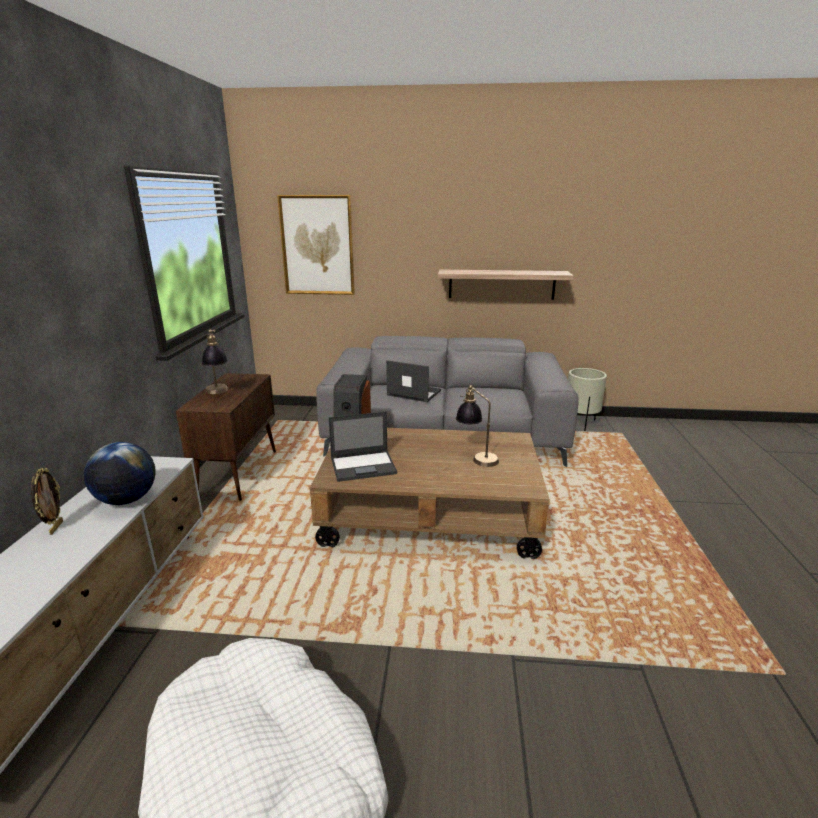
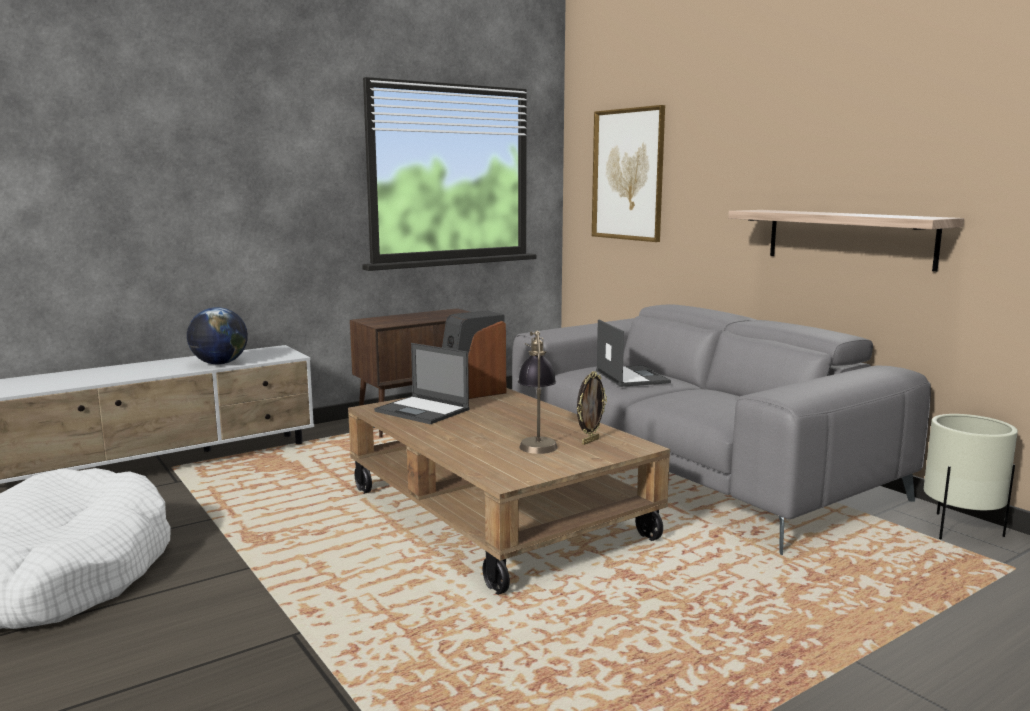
camera: 50 degrees right, 10 degrees down
(55, 527) = (162, 363): picture frame -> picture frame (590, 441)
(218, 393) = (408, 317): table lamp -> none

